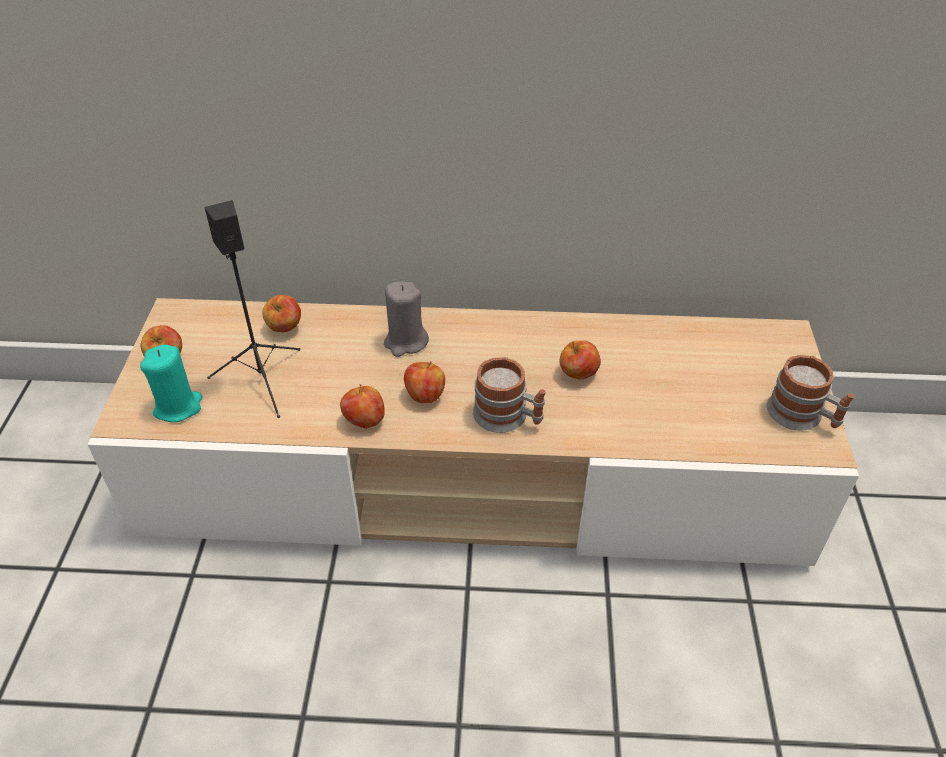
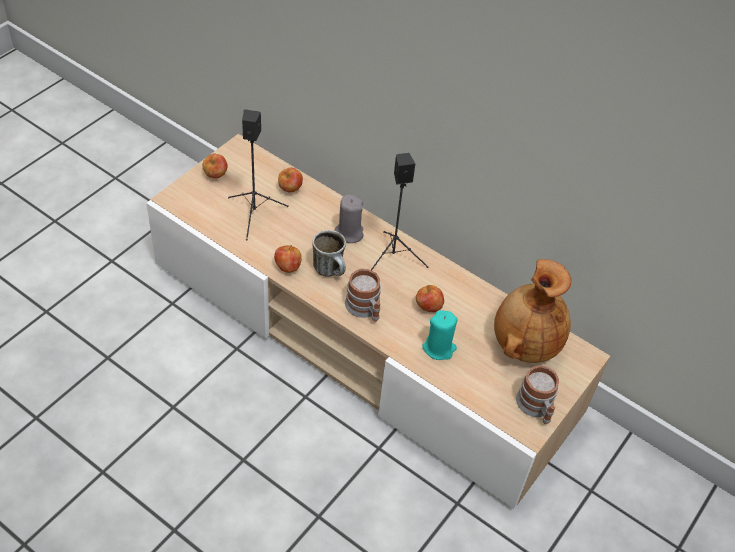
camera: 30 degrees right, 5 degrees up
(178, 407) = (202, 206): turquoise candle -> turquoise candle (439, 348)
(425, 396) = (331, 271): apple -> mug
(485, 341) = (393, 258): none -> black speaker
(717, 355) = (524, 343): none -> brown vase

